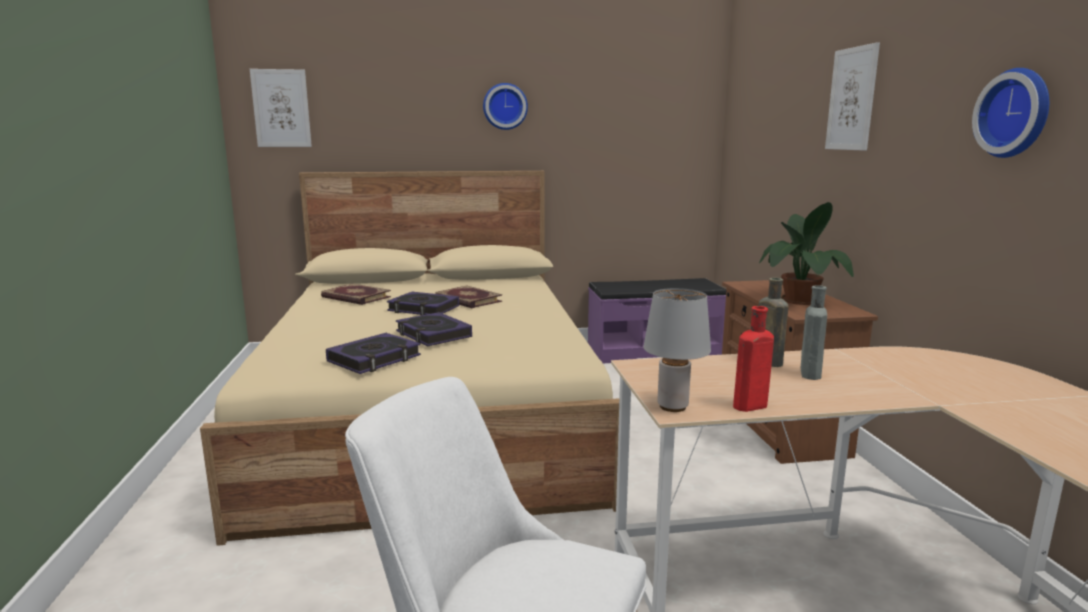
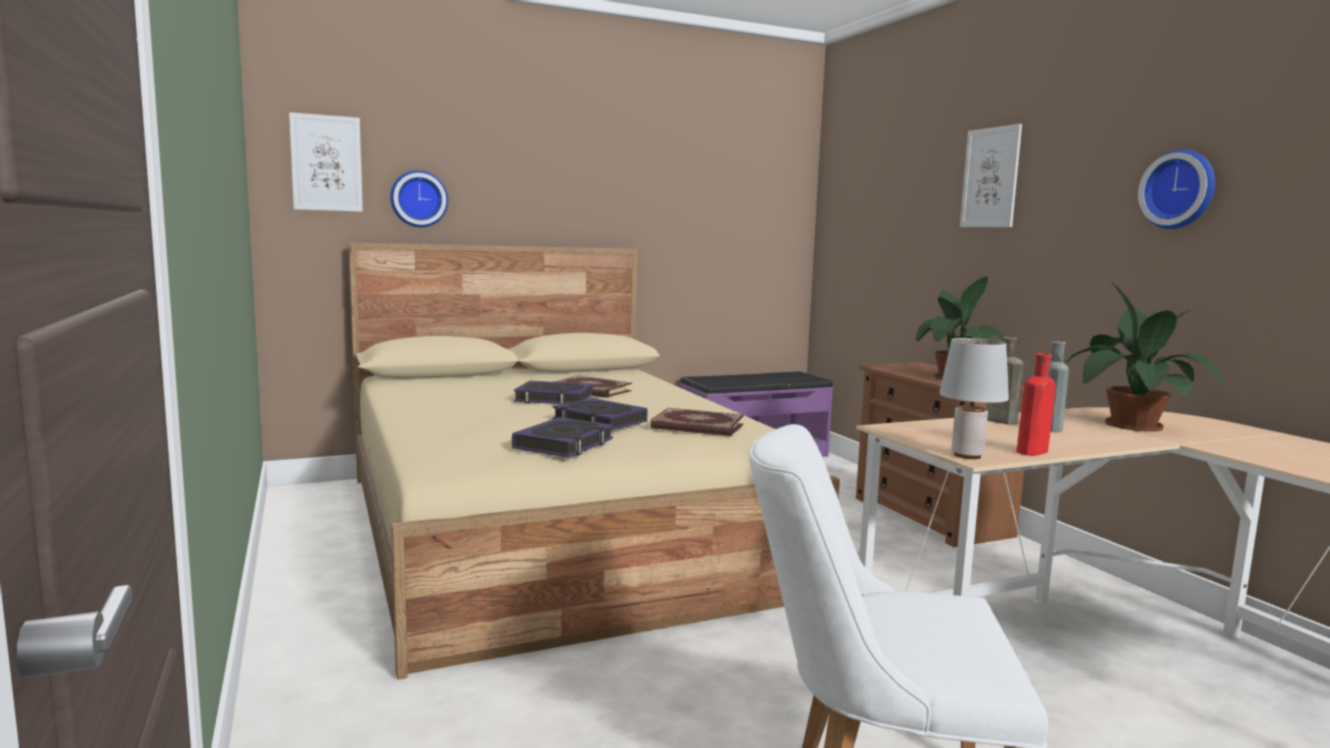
camera: 15 degrees left, 5 degrees down
(355, 297) = (452, 391): book -> book (697, 427)
(505, 106) = (592, 174): wall clock -> wall clock (419, 199)
(910, 373) = (1128, 424): none -> potted plant

